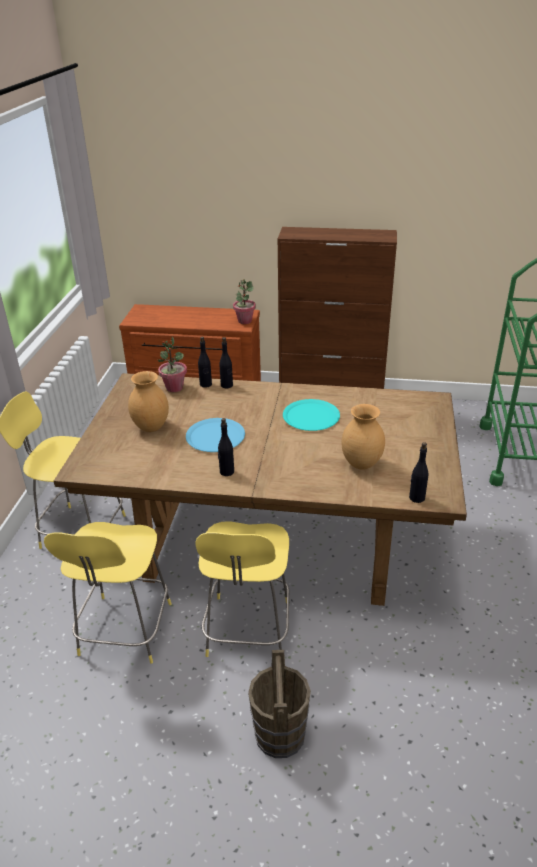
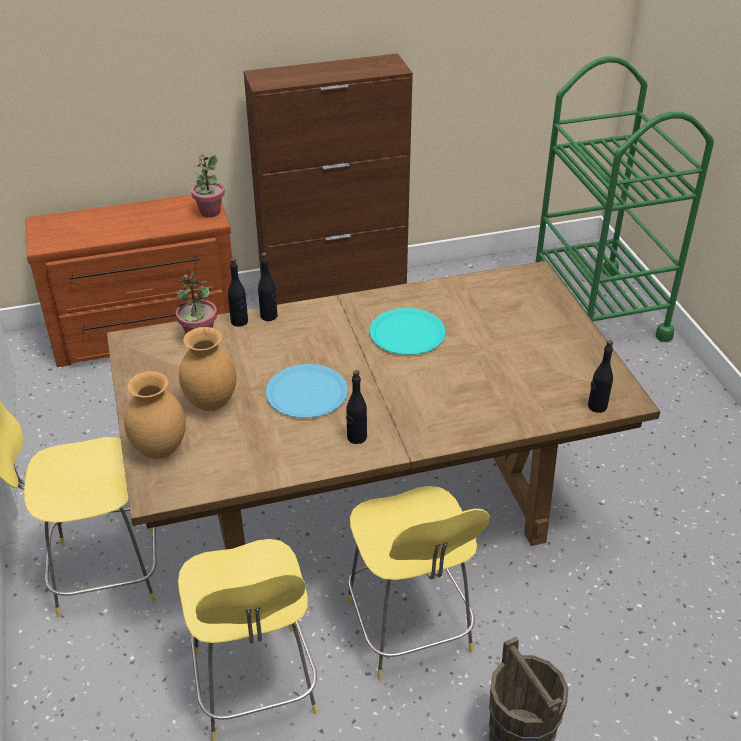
camera: 25 degrees left, 5 degrees up
(361, 464) = (509, 382): brown vase -> brown vase (159, 450)

